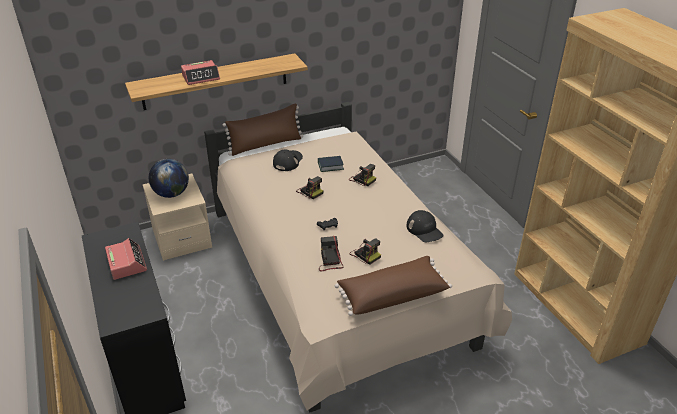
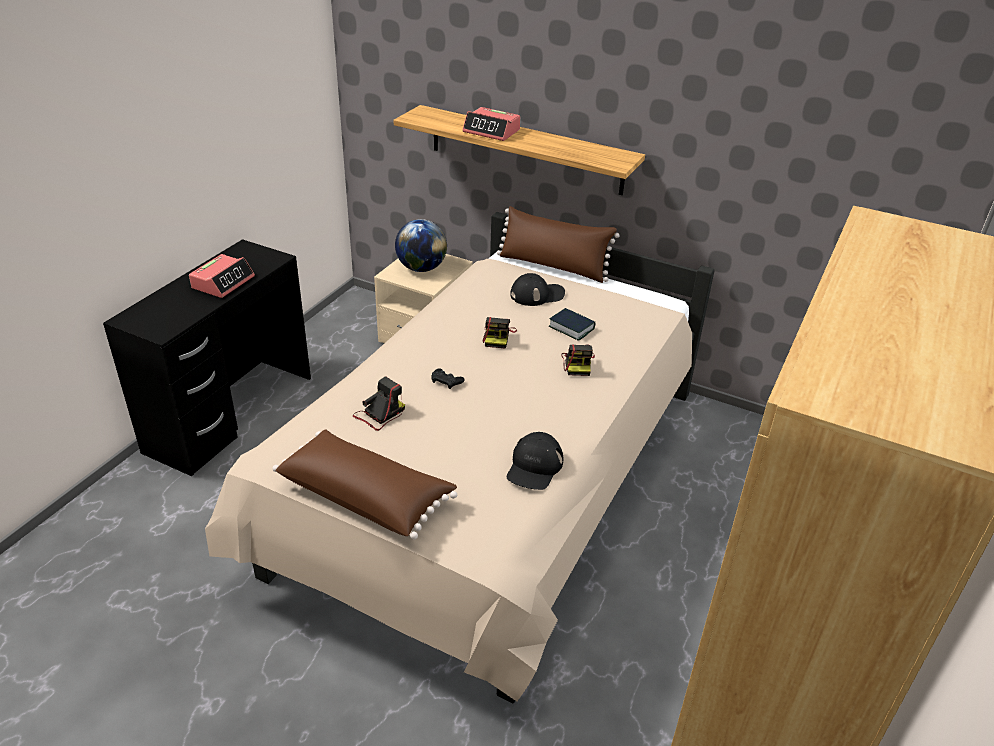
camera: 50 degrees right, 0 degrees up
(365, 254) = (423, 436): camera -> none

